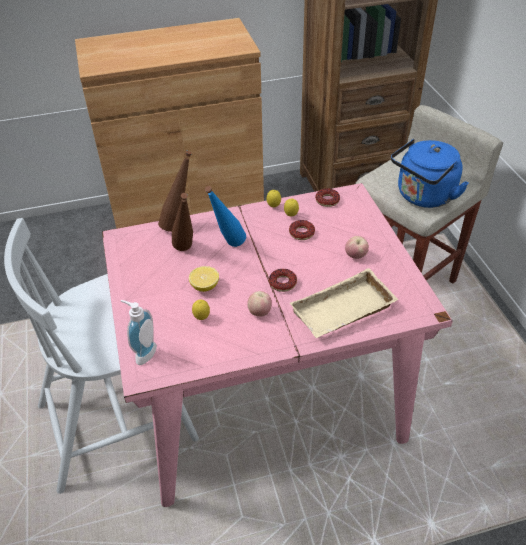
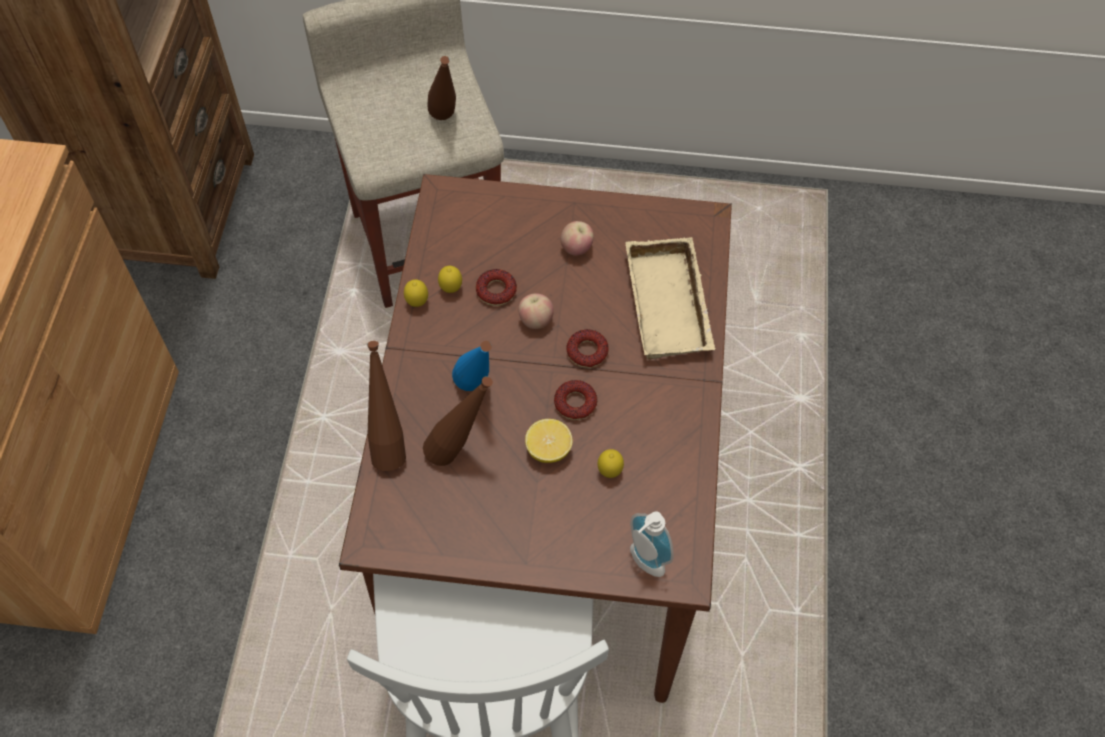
camera: 70 degrees left, 15 degrees up
(260, 312) = (630, 398): apple -> apple (536, 321)
(267, 398) = (549, 506): pink dining table -> brown dining table
(327, 200) = (441, 231): donut -> donut (575, 403)
(423, 197) = (445, 122): blue kettle -> brown bottle

